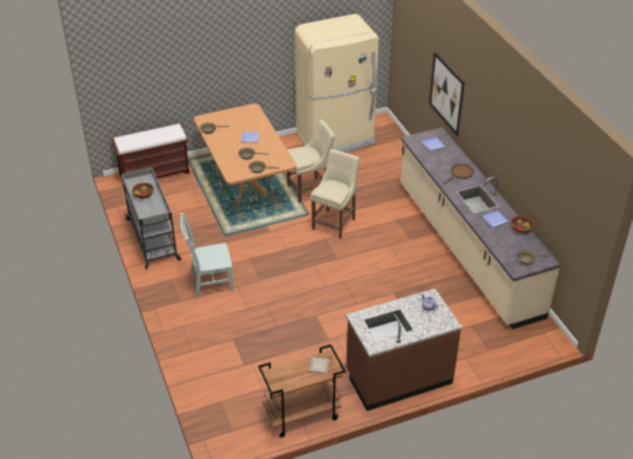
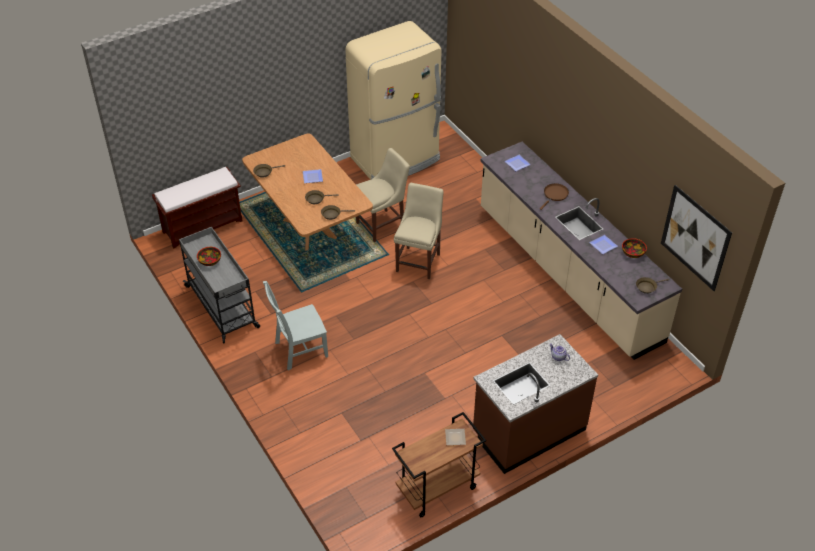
camera: 10 degrees left, 5 degrees up
(446, 93) = (525, 105): picture -> picture (695, 238)

